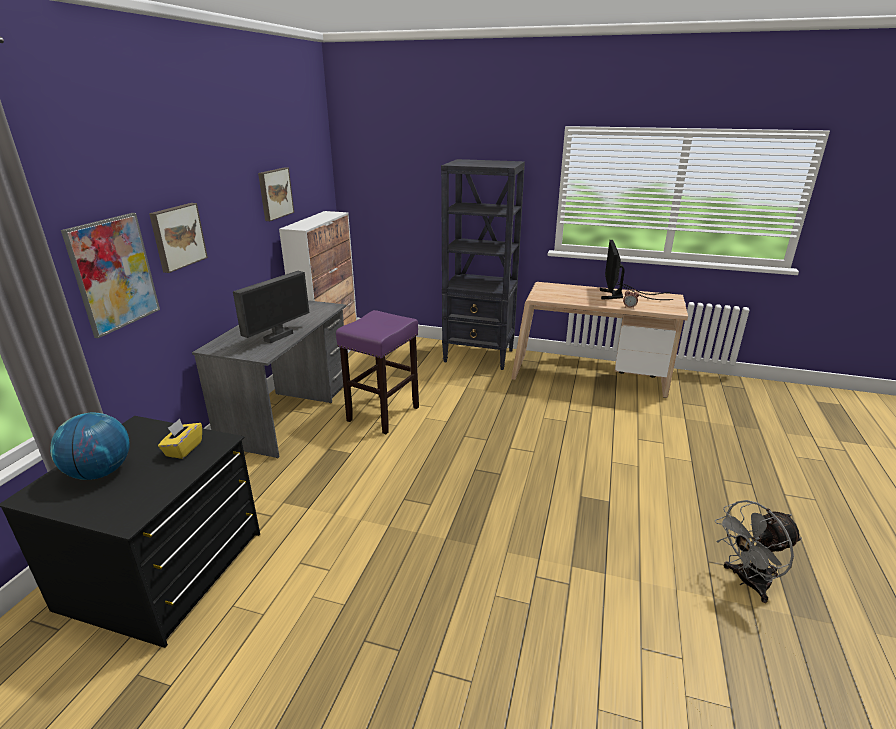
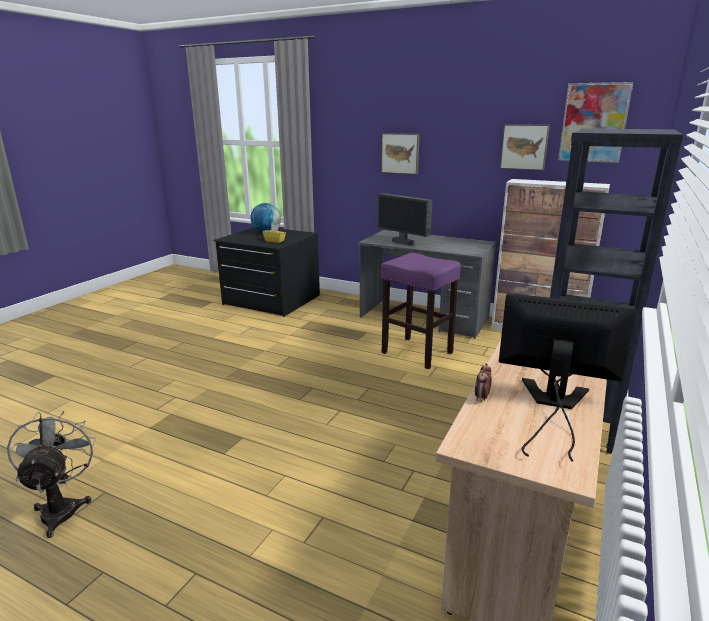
camera: 100 degrees right, 5 degrees down
(113, 273) = (351, 160): picture -> picture (594, 123)

